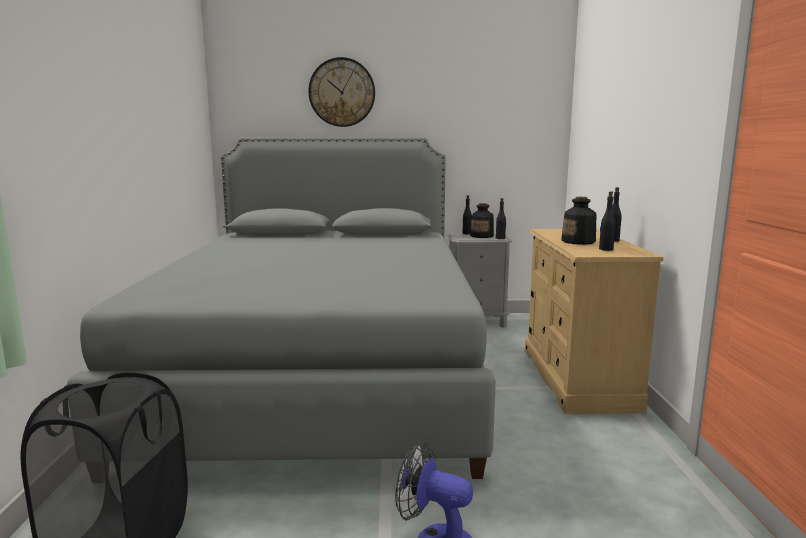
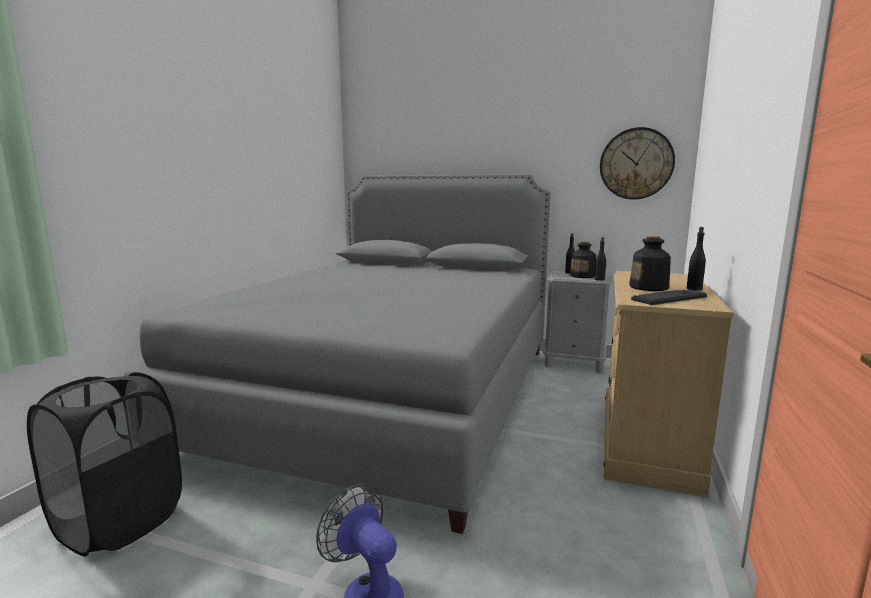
camera: 20 degrees right, 0 degrees up
(342, 92) = (454, 132): wall clock -> wall clock (636, 164)
(605, 249) = (669, 298): black bottle -> keyboard

